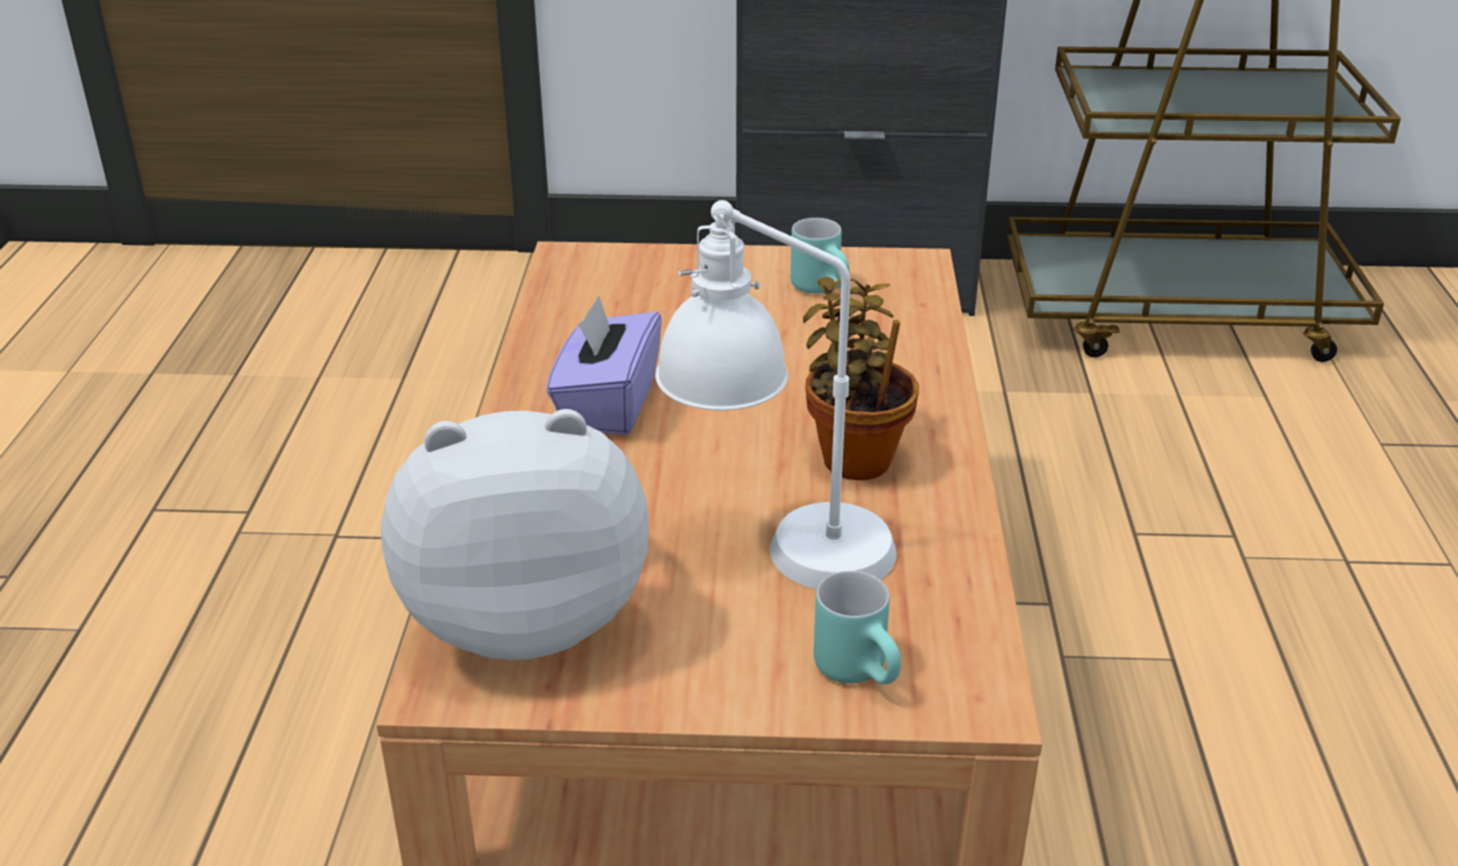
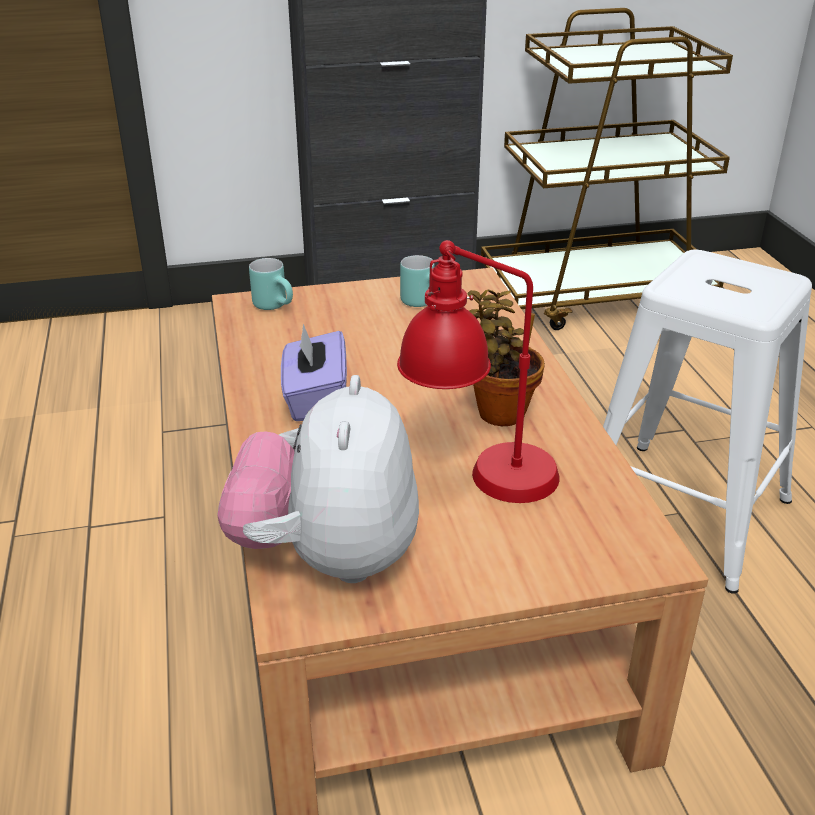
camera: 15 degrees left, 0 degrees up
(525, 617) = (328, 557): plush toy -> plush toy turned 60 degrees counterclockwise
(776, 550) = (478, 481): white table lamp -> red table lamp
(863, 672) = (574, 553): turquoise mug -> turquoise mug (276, 306)
(1184, 658) = (685, 511): none -> white stool

